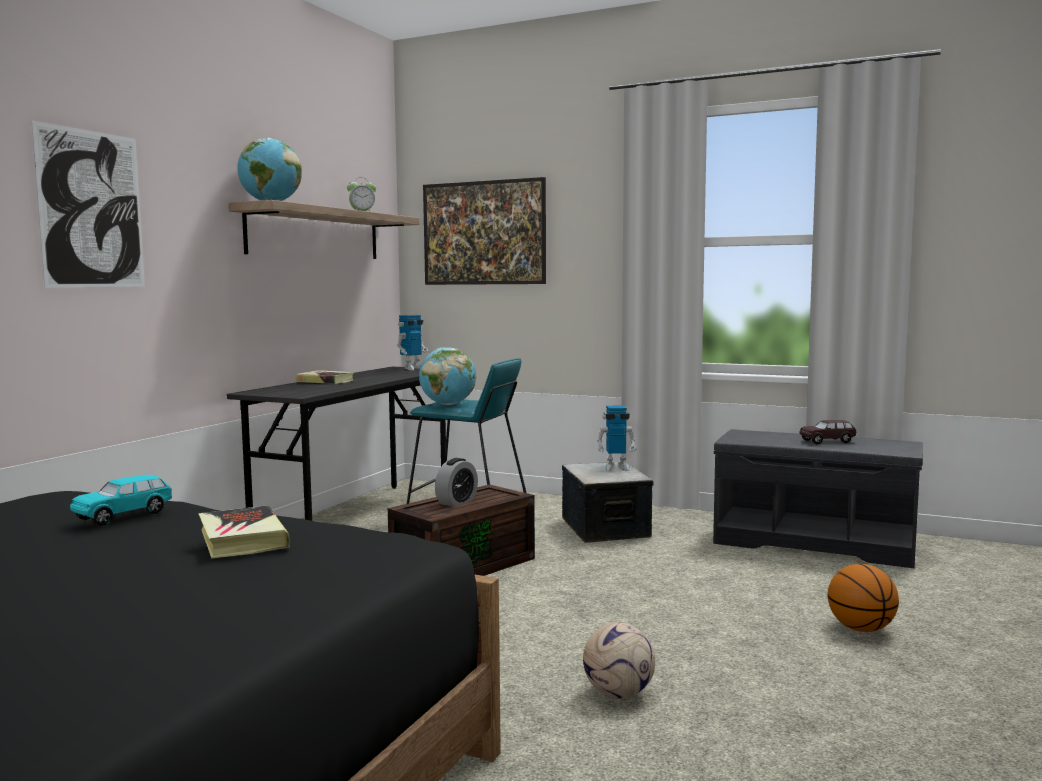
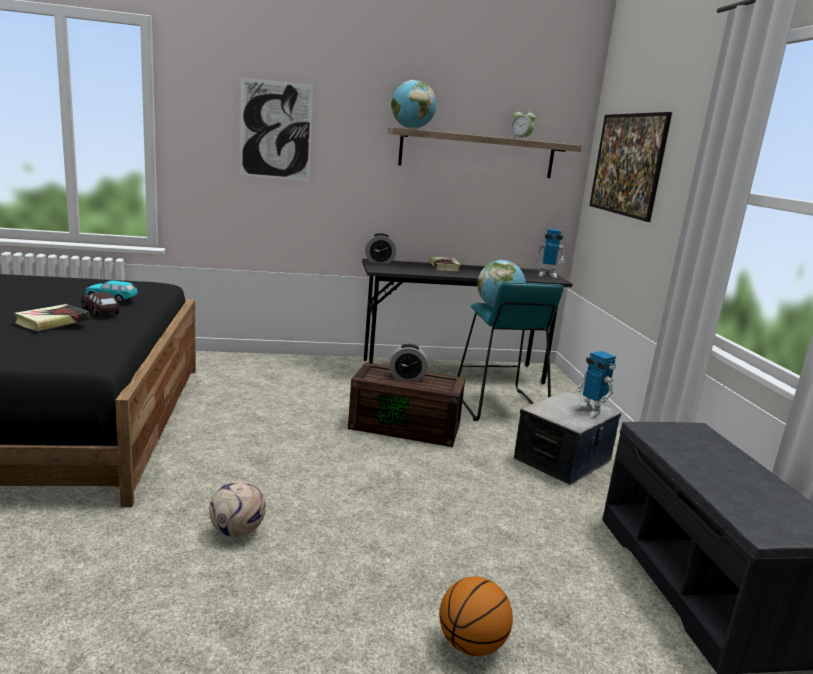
camera: 55 degrees right, 10 degrees up
(258, 391) = (379, 262): none -> alarm clock
(827, 441) = (735, 478): brown toy car -> brown toy car (101, 312)

